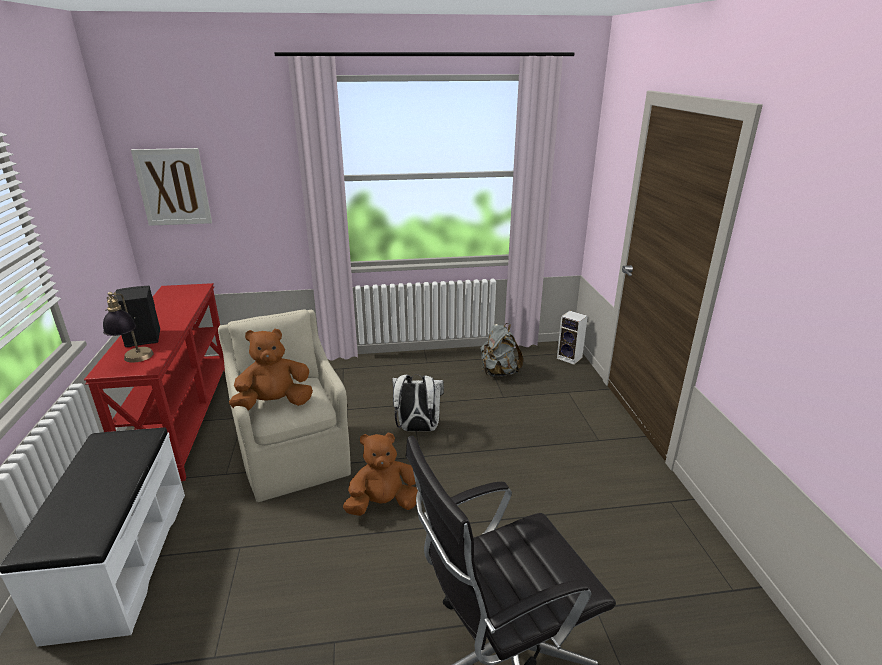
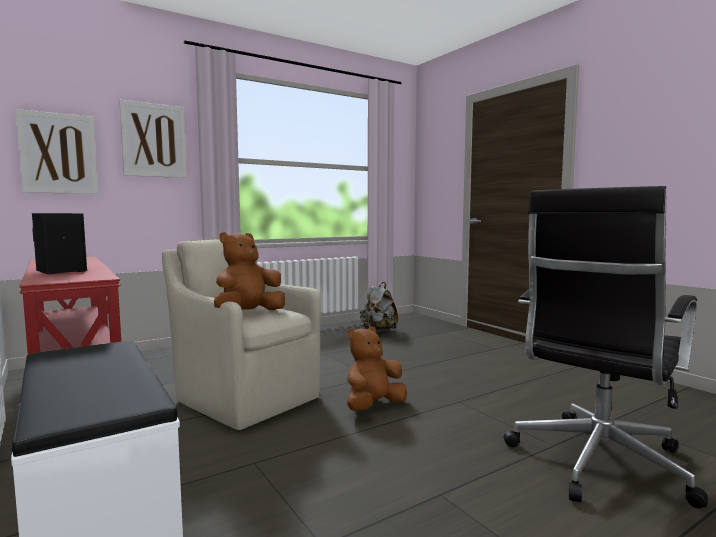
camera: 25 degrees left, 20 degrees down
(135, 361) = (75, 277): table lamp -> none
(258, 165) = (154, 140): none -> picture
(417, 429) = (348, 364): white backpack -> none
(570, 358) = (423, 319): speaker -> none

